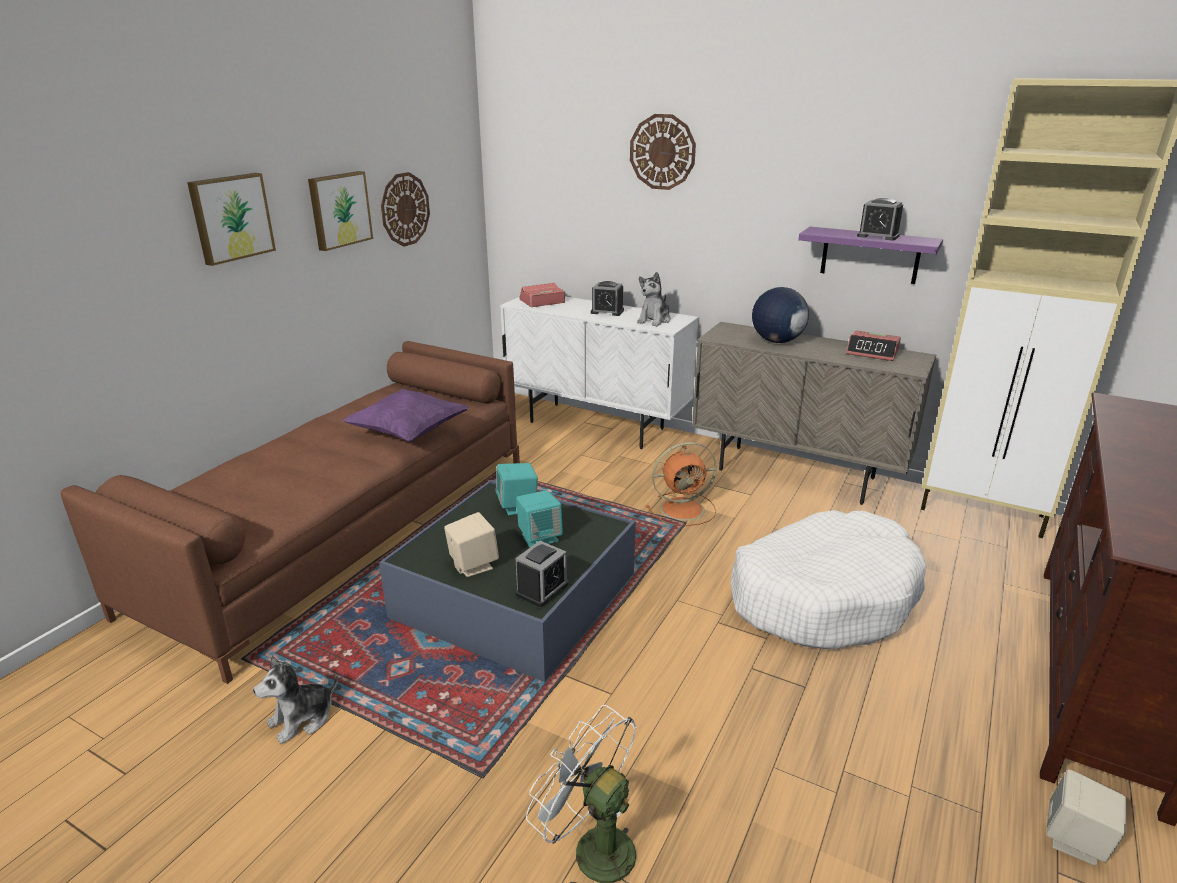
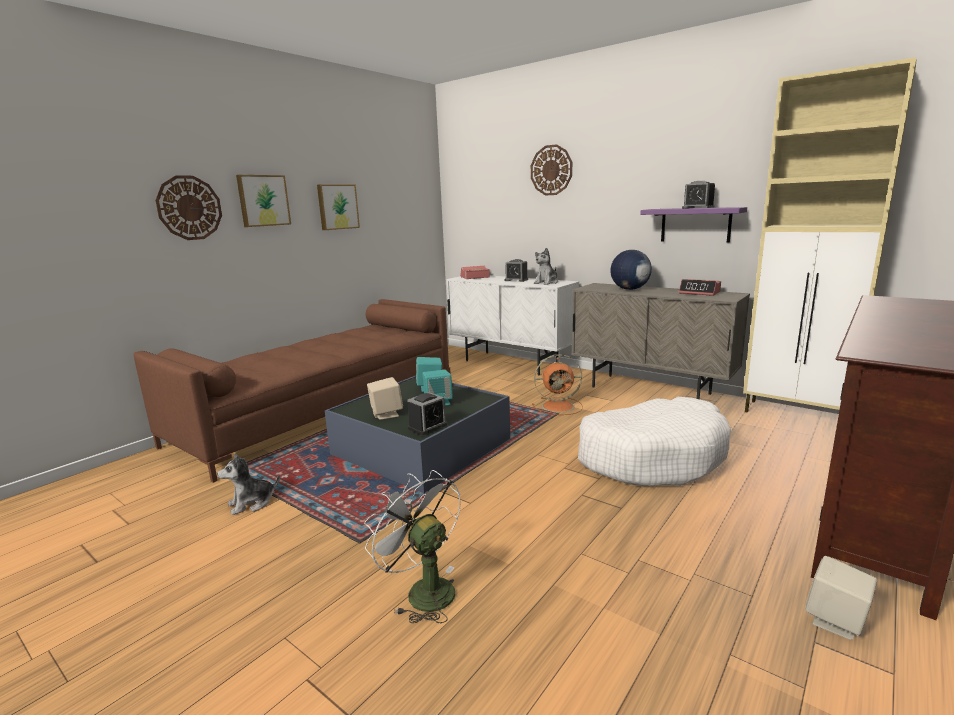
camera: 10 degrees right, 10 degrees down
(405, 209) = (384, 213): wall clock -> wall clock (189, 208)
(408, 433) = (366, 344): purple pillow -> none

